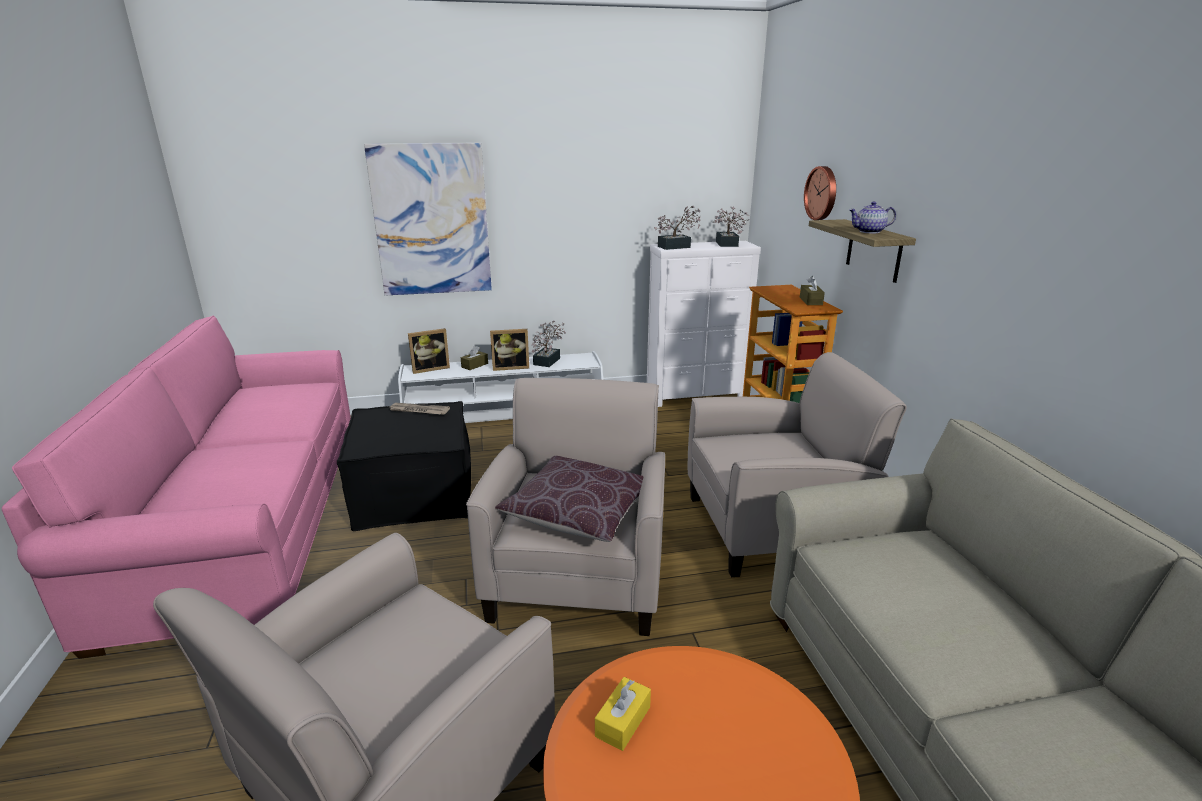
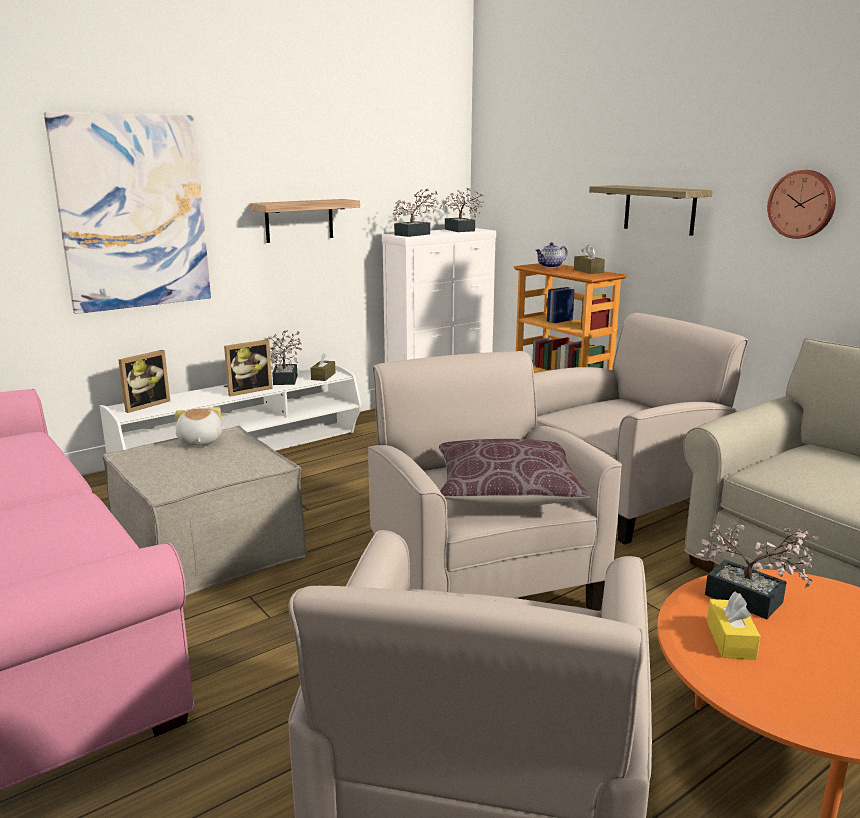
camera: 25 degrees left, 5 degrees down
(415, 494) = (210, 550): black ottoman -> beige ottoman
(418, 411) = (199, 441): newspaper -> plush toy
(474, 365) = (200, 394): brown tissue box -> brown tissue box (323, 376)
(573, 229) = (299, 220): none -> shelf
(687, 689) = (752, 602): none -> potted plant
(822, 193) = (580, 164): wall clock -> wall clock (802, 204)
(869, 232) = (665, 188): teapot -> teapot (551, 266)

